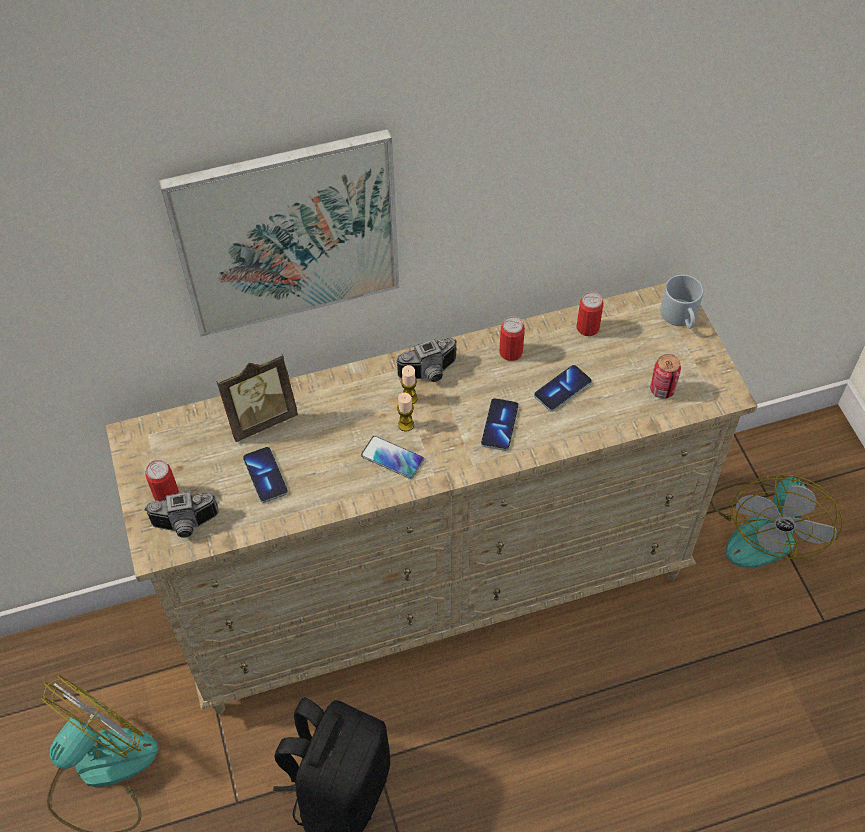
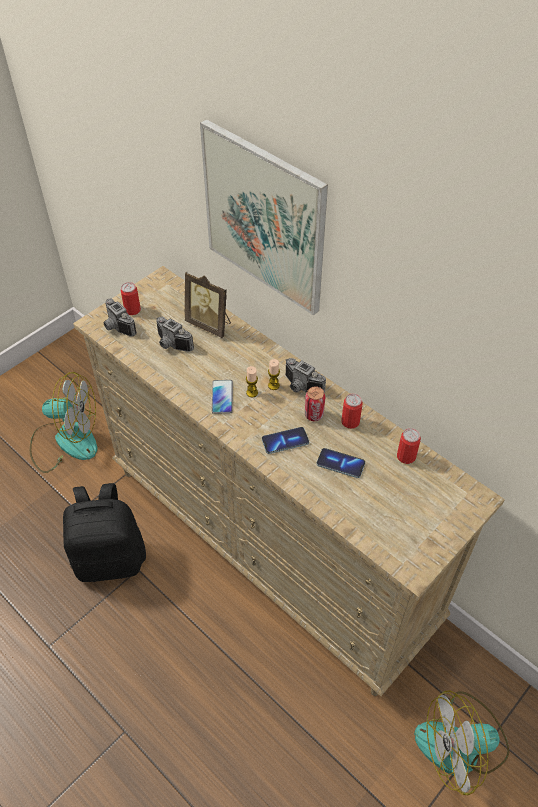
camera: 60 degrees right, 5 degrees down
(265, 476) = (171, 345): phone -> camera
(662, 390) = (385, 525): can -> can (314, 415)
(681, 317) = (463, 511): grey mug -> none

